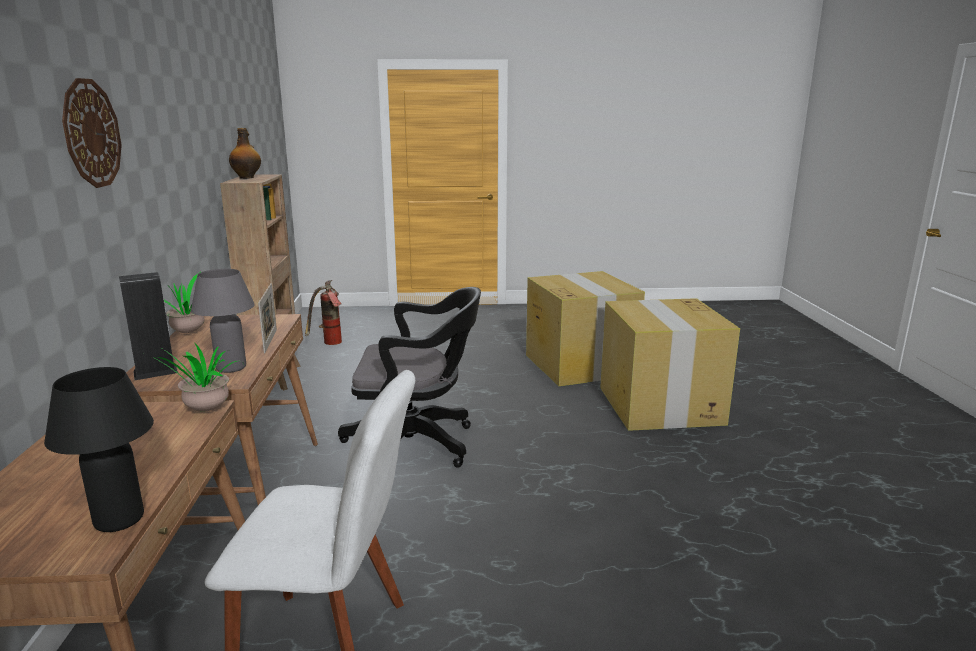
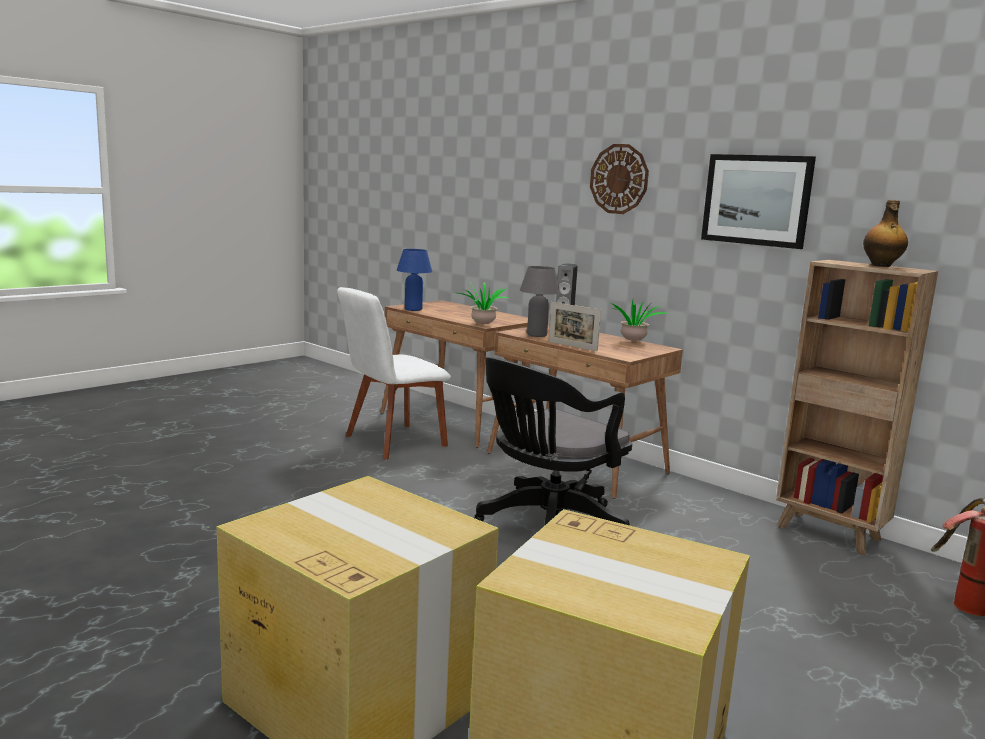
camera: 135 degrees right, 5 degrees down
(119, 520) = (413, 309): black table lamp -> blue table lamp
(180, 140) = (756, 200): none -> picture

